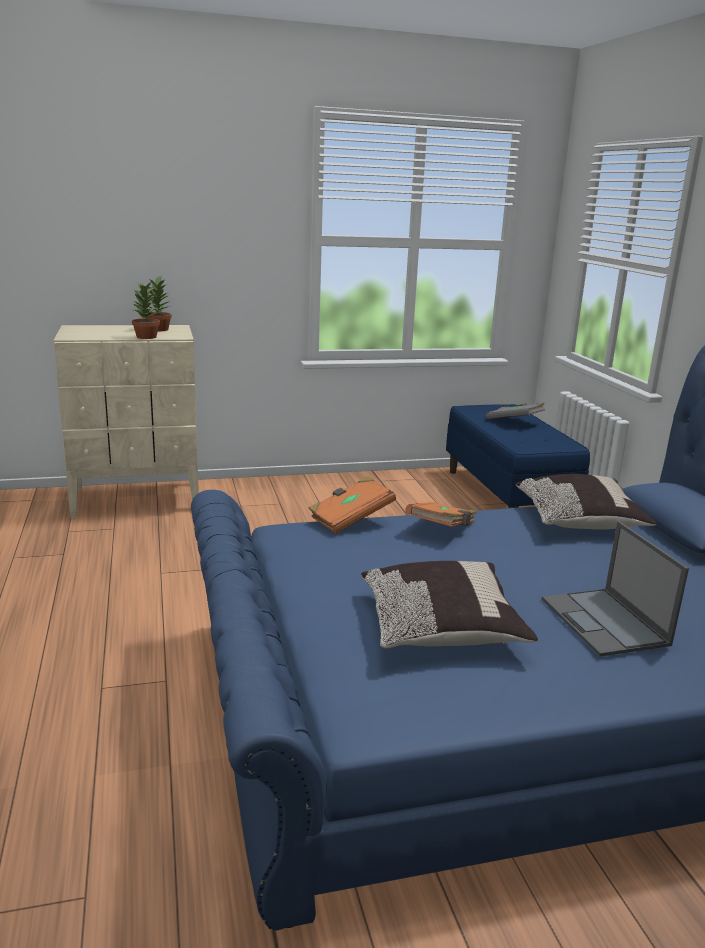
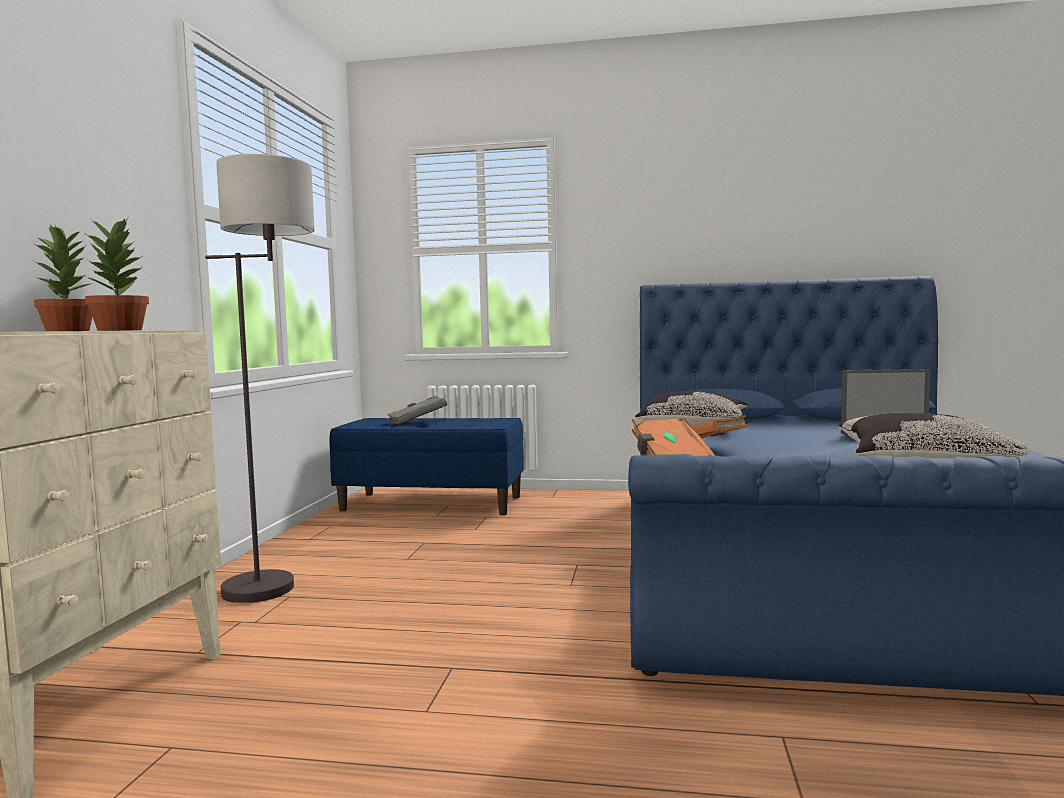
camera: 65 degrees left, 15 degrees down
(287, 498) = (278, 590): none -> grey floor lamp

